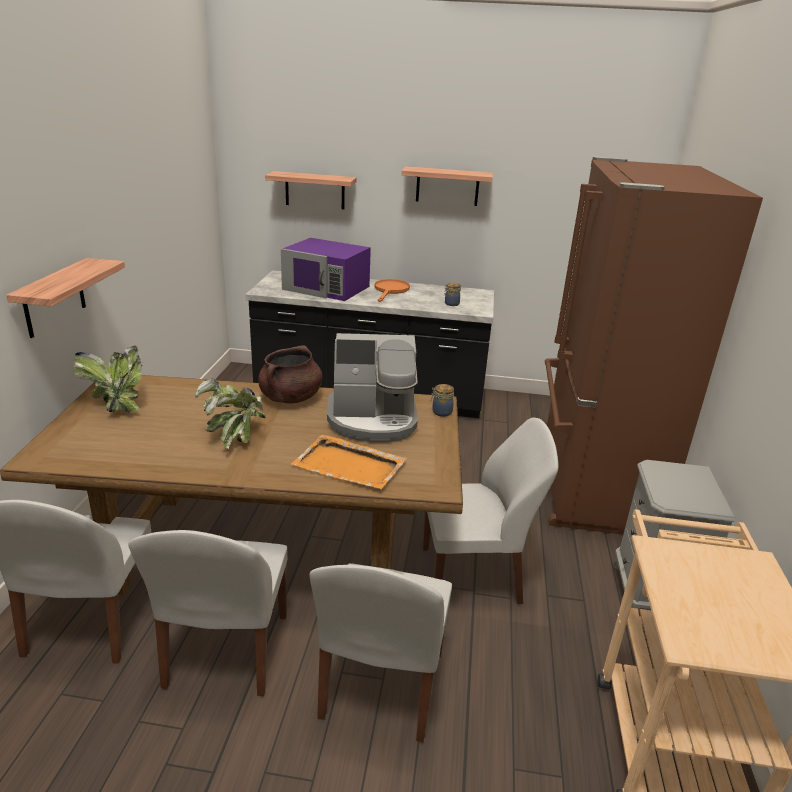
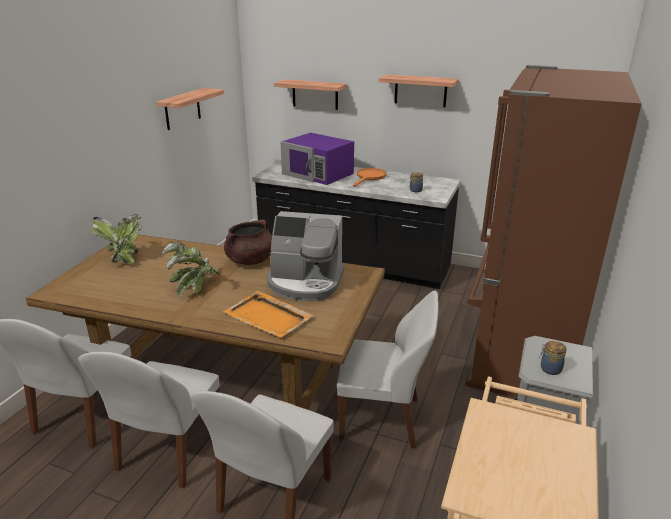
camera: 15 degrees right, 0 degrees up
(54, 298) = (83, 176): shelf -> shelf (182, 109)
(441, 412) = (364, 280): jar -> jar (549, 369)

